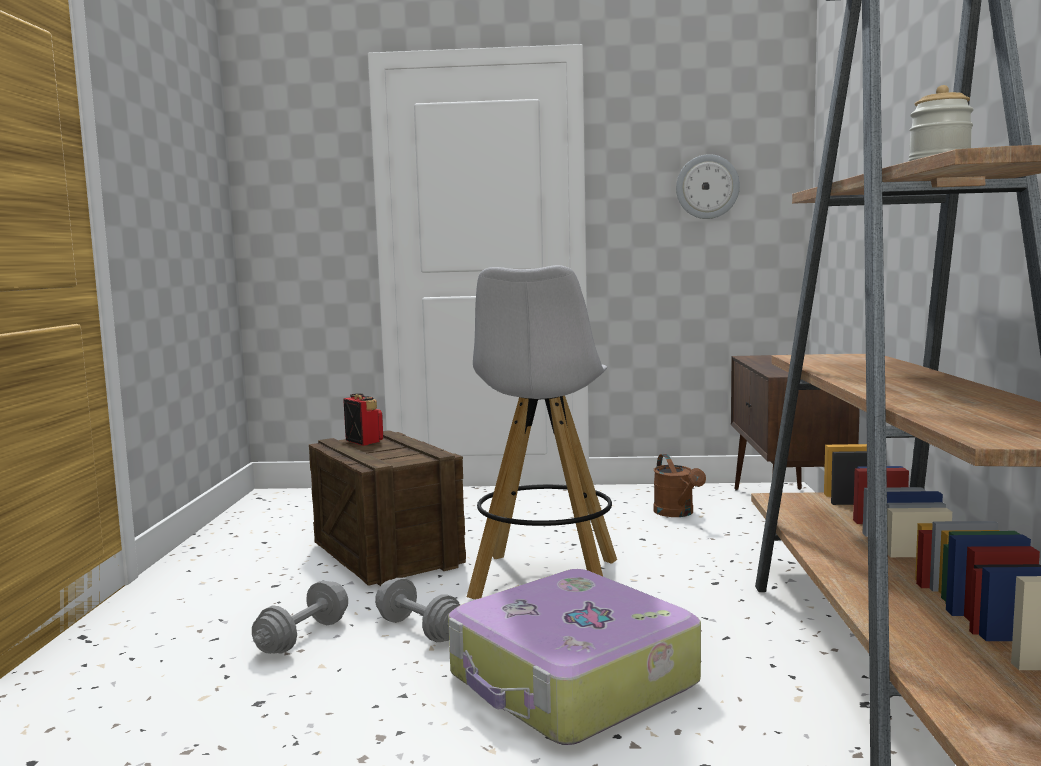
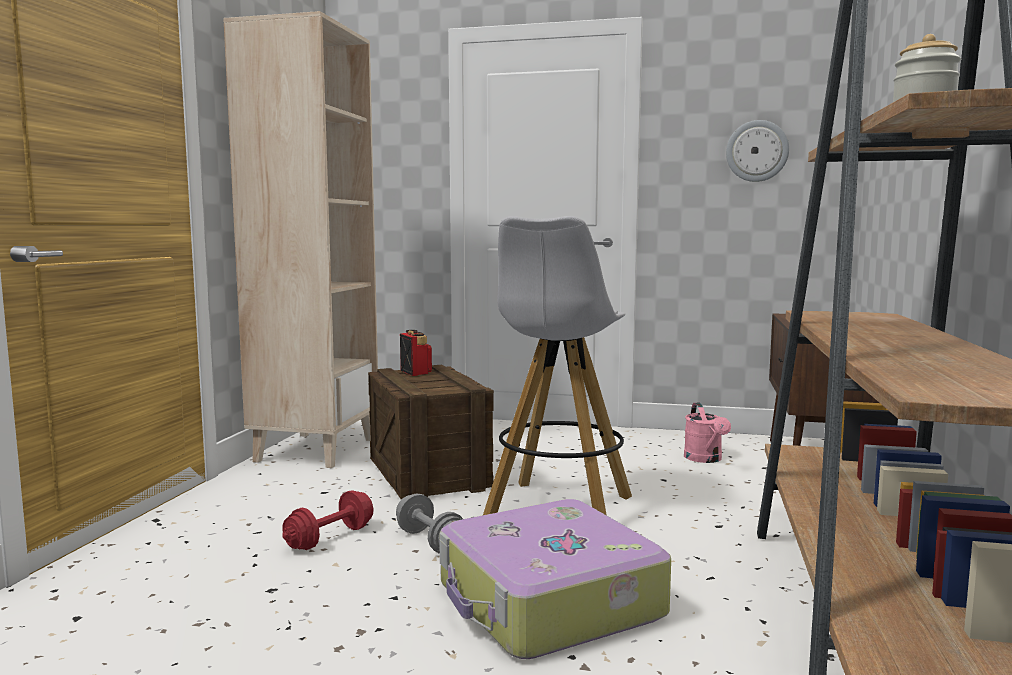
camera: 10 degrees right, 0 degrees up
(245, 537) = (315, 449): none -> beige bookcase
(303, 637) = (330, 538): grey dumbbell -> red dumbbell
(677, 513) = (705, 459): brown watering can -> pink watering can

